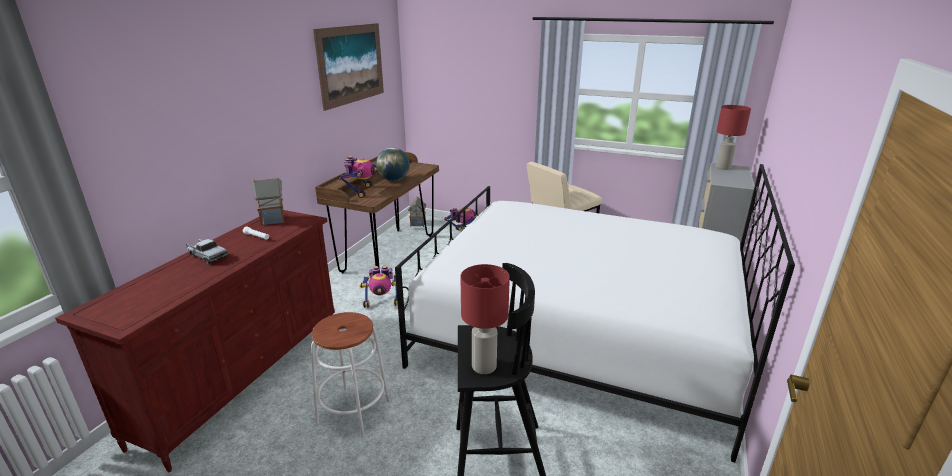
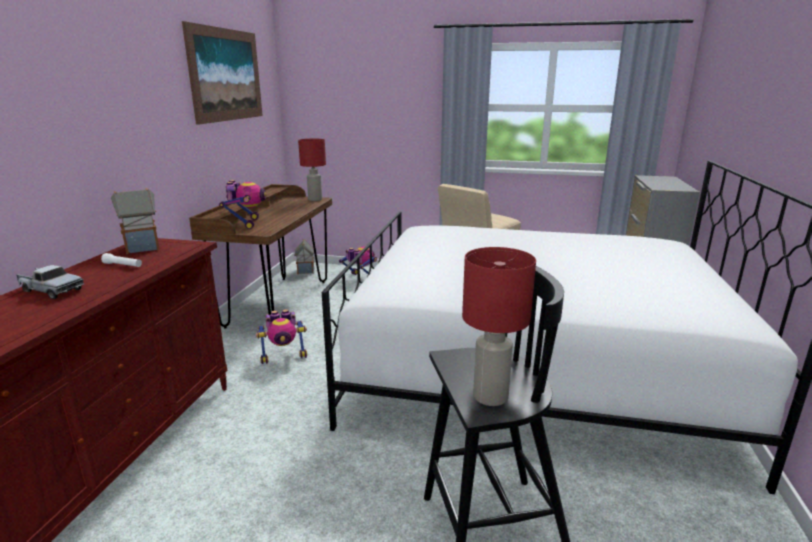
camera: 10 degrees left, 5 degrees down
(353, 411) = (276, 494): white stool -> none
(394, 180) = (283, 212): globe -> none
(722, 167) = (650, 178): red table lamp -> red table lamp (314, 199)

